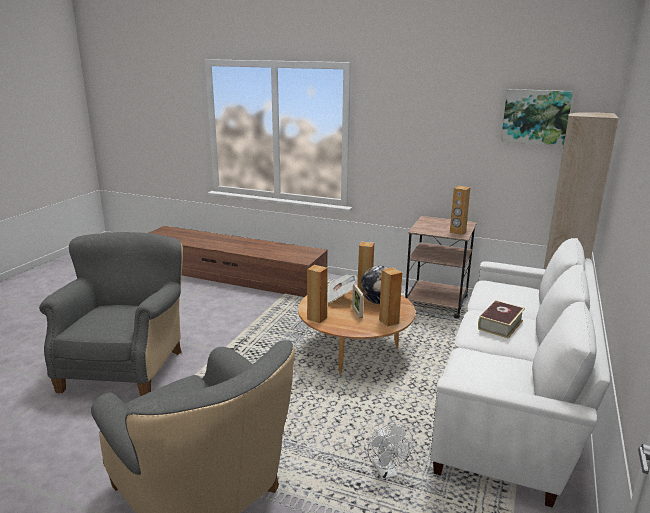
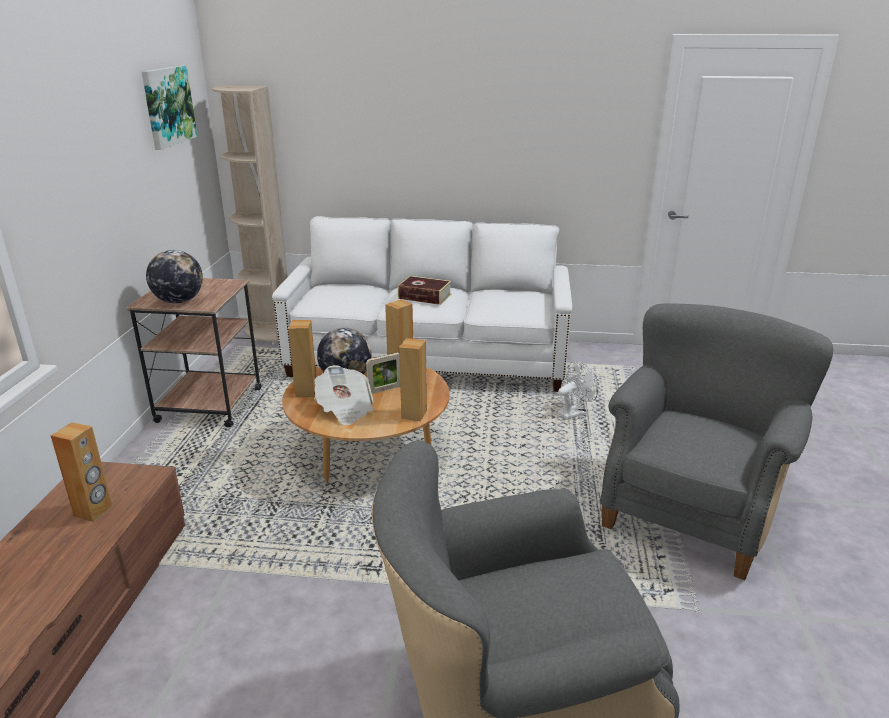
camera: 105 degrees left, 5 degrees up
(427, 224) = (179, 301): none -> globe
(457, 232) = (219, 284): brown speaker -> brown speaker (94, 511)

